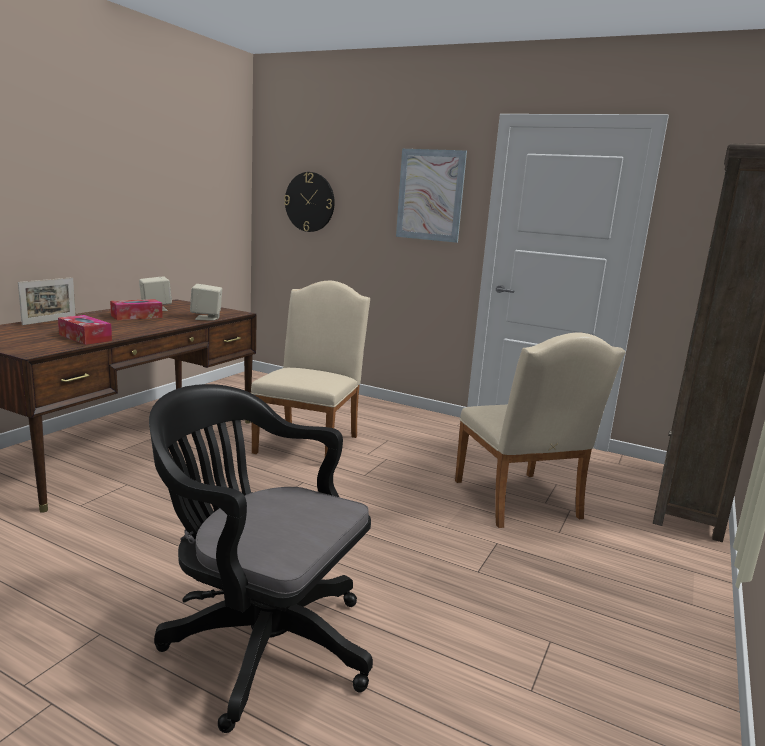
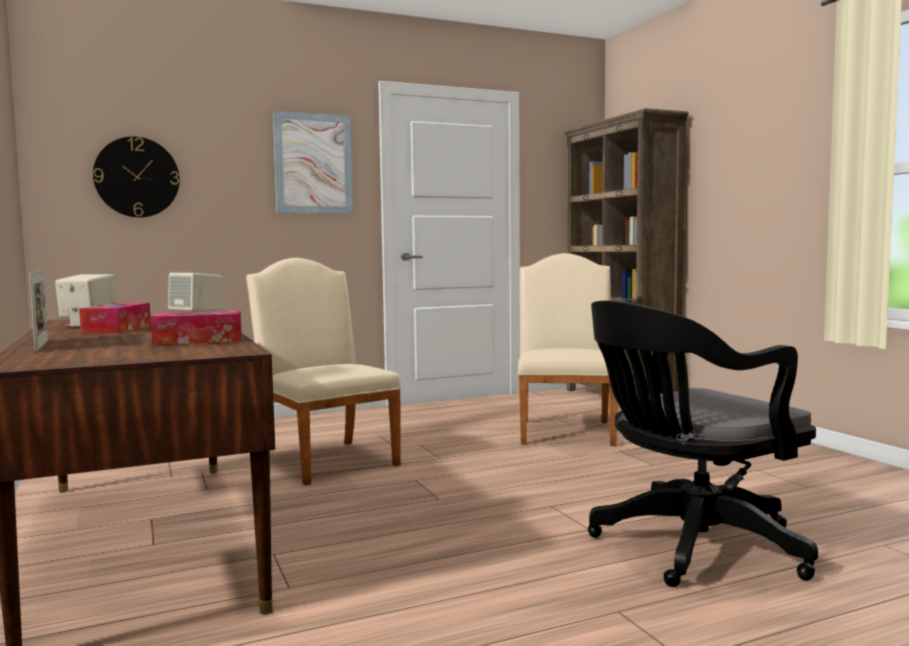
camera: 50 degrees left, 10 degrees down
(520, 503) = (566, 430): beige chair -> beige chair turned 105 degrees counterclockwise

